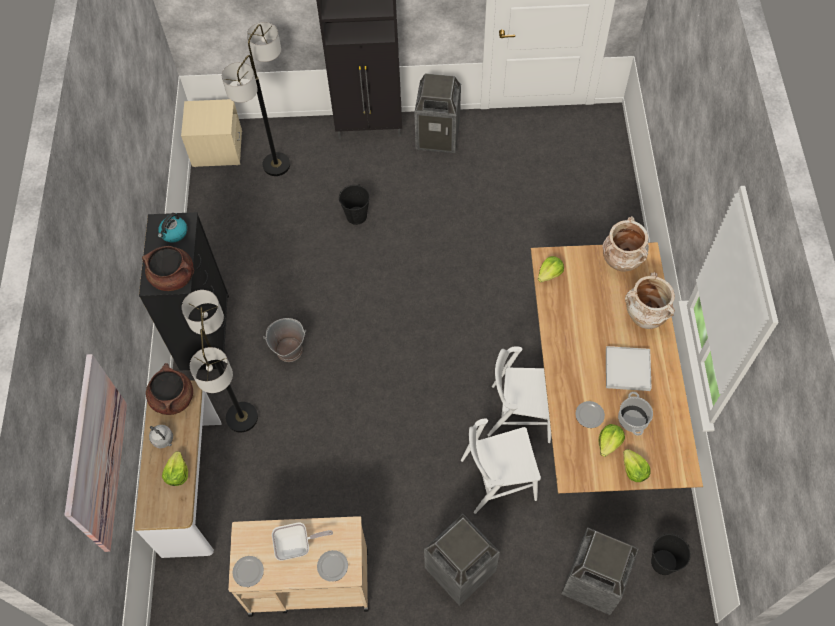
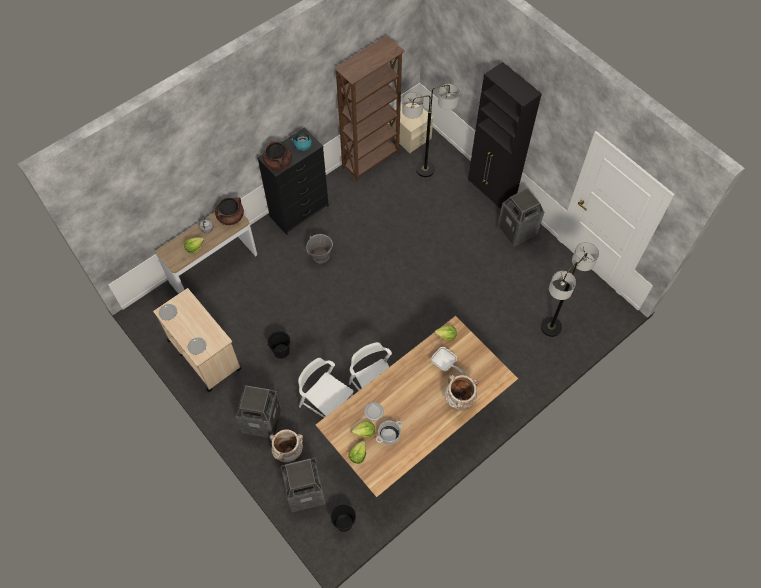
camera: 50 degrees right, 0 degrees up
(95, 454) = (153, 197): picture -> none
(210, 208) = (371, 160): none -> brown bookcase
(242, 417) = (266, 262): floor lamp -> floor lamp (551, 327)
(297, 545) = (196, 323): frying pan -> frying pan (445, 365)
(356, 216) = (428, 228): black bucket -> black bucket (281, 351)
(621, 264) = (485, 368): beige vase -> beige vase (288, 453)
(627, 369) = (418, 413): white tray -> none

